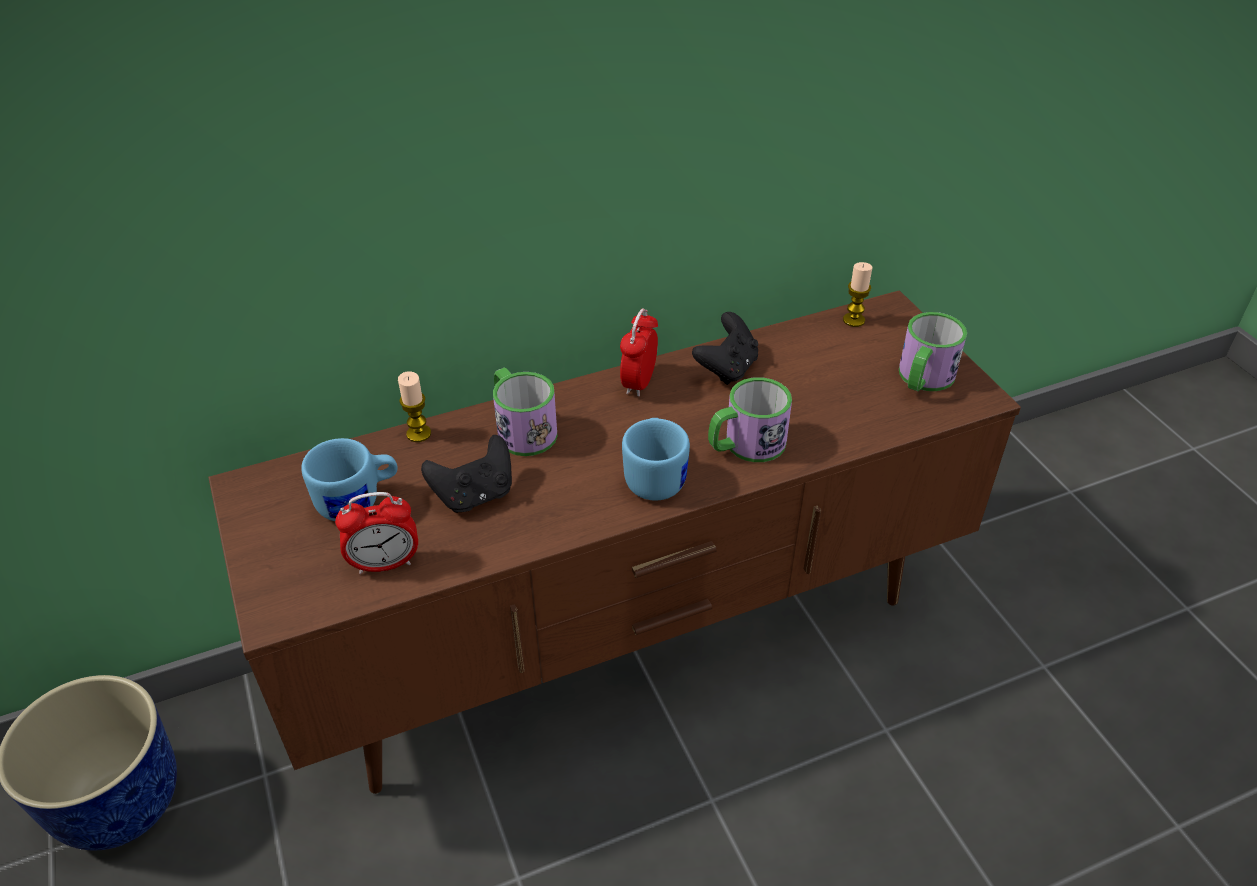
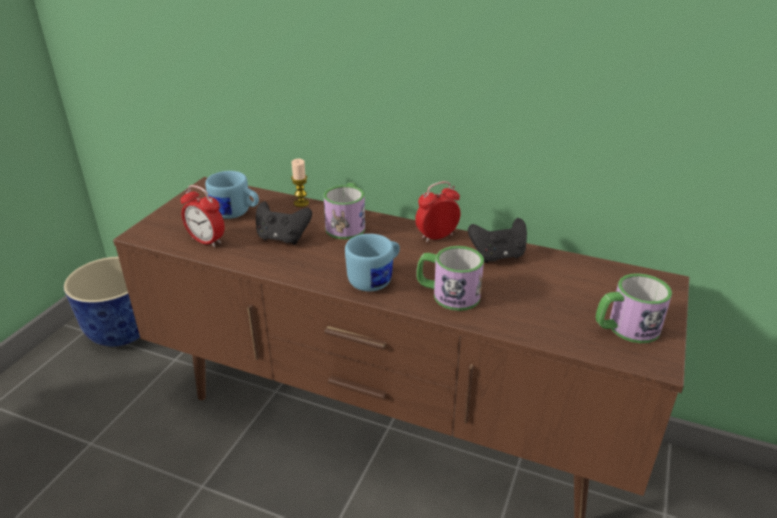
camera: 45 degrees right, 10 degrees down
(853, 320) = (625, 274): candle -> none

